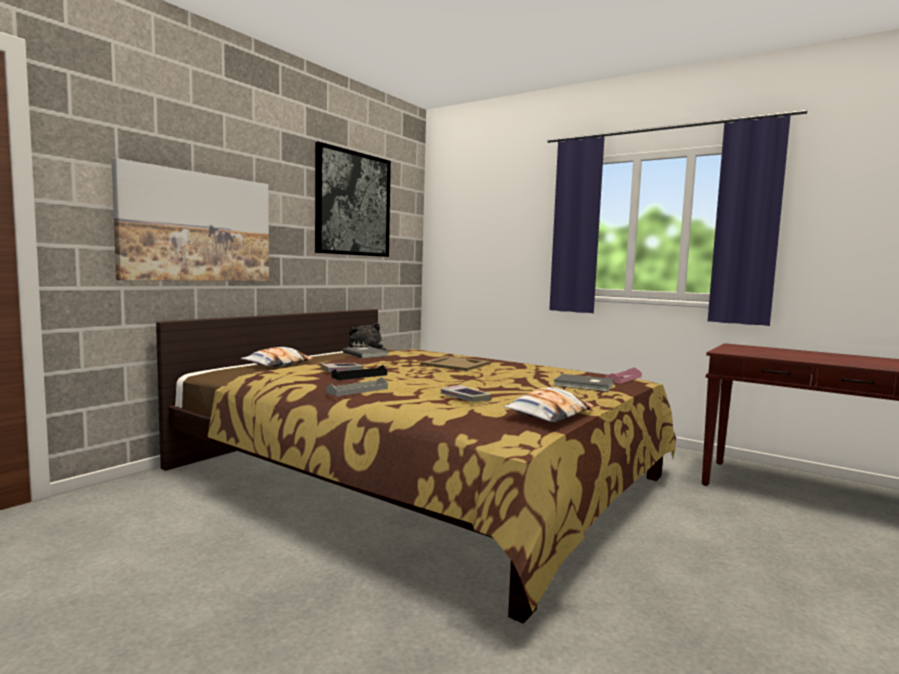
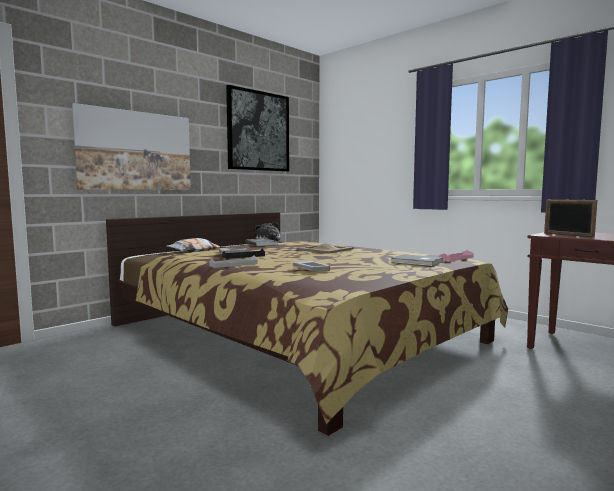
camera: 10 degrees right, 0 degrees up
(549, 414) = (367, 279): pillow -> none
(750, 352) = (568, 235): none -> picture frame

